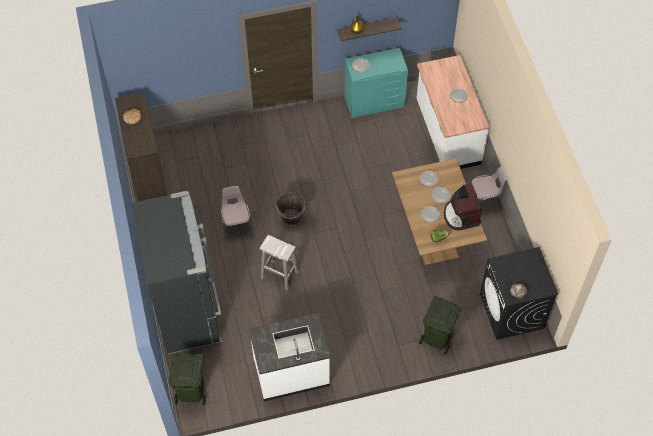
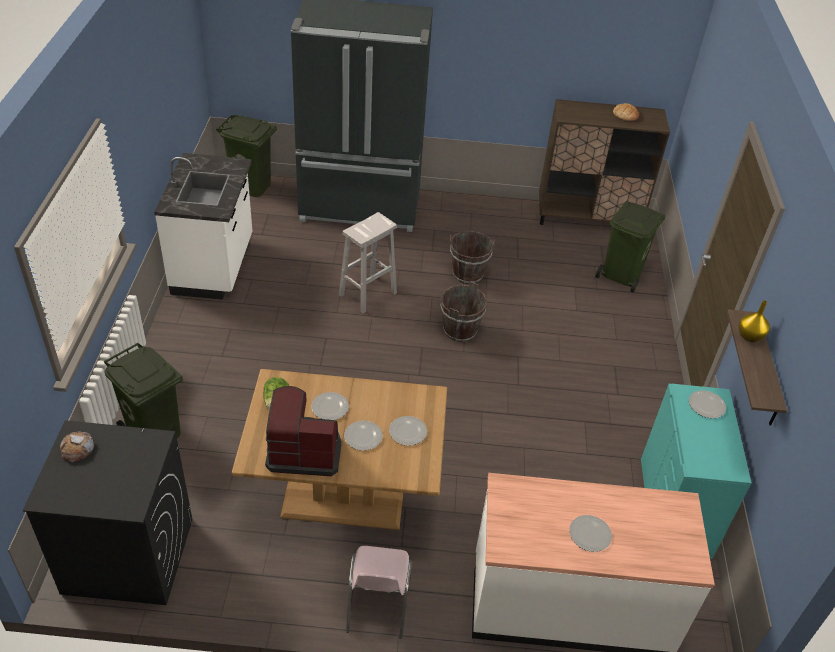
camera: 105 degrees right, 15 degrees down
(203, 146) = (621, 276): none -> green trash can
(237, 226) = (467, 274): pink chair -> brown bucket

